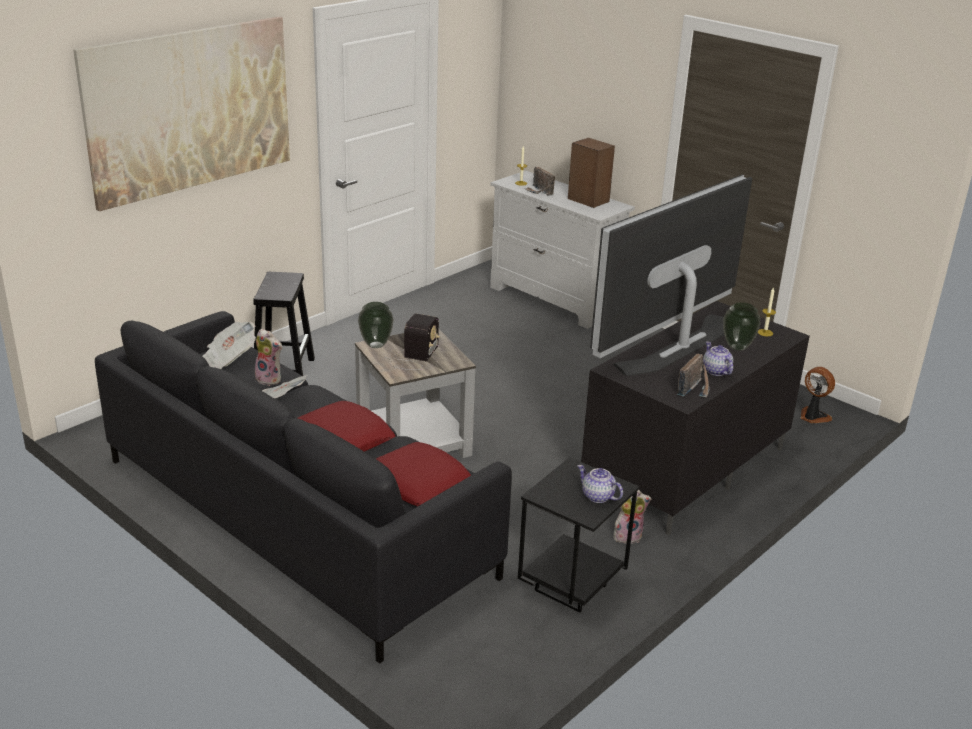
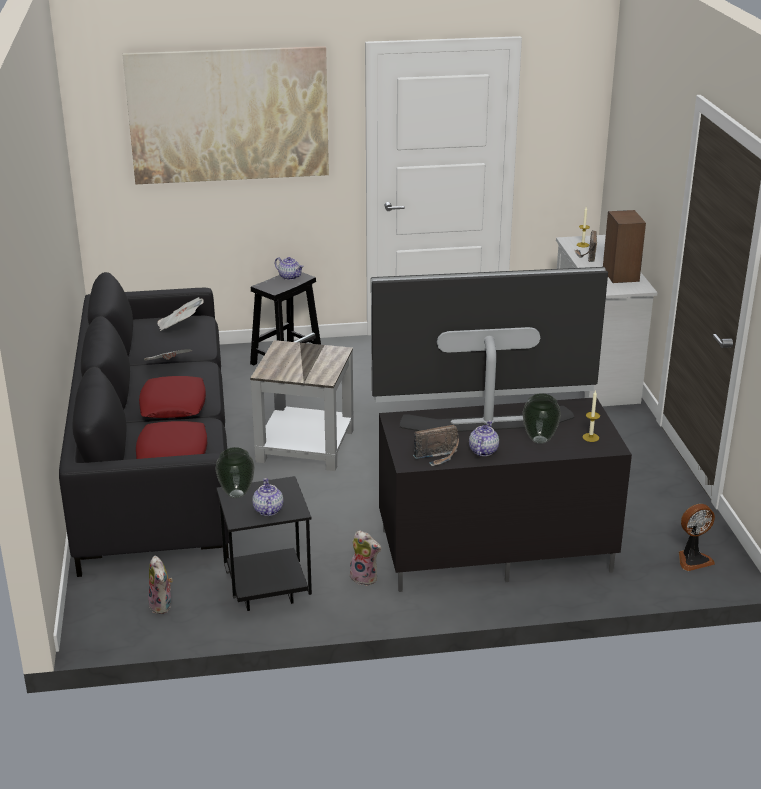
camera: 40 degrees right, 0 degrees up
(270, 379) = (188, 348): plush toy -> plush toy (162, 605)
(278, 279) = (290, 277): none -> teapot
(376, 345) = (285, 346): vase -> vase (237, 493)
(414, 357) = (298, 364): radio -> none
(812, 417) = (693, 559): fan -> fan turned 75 degrees clockwise

